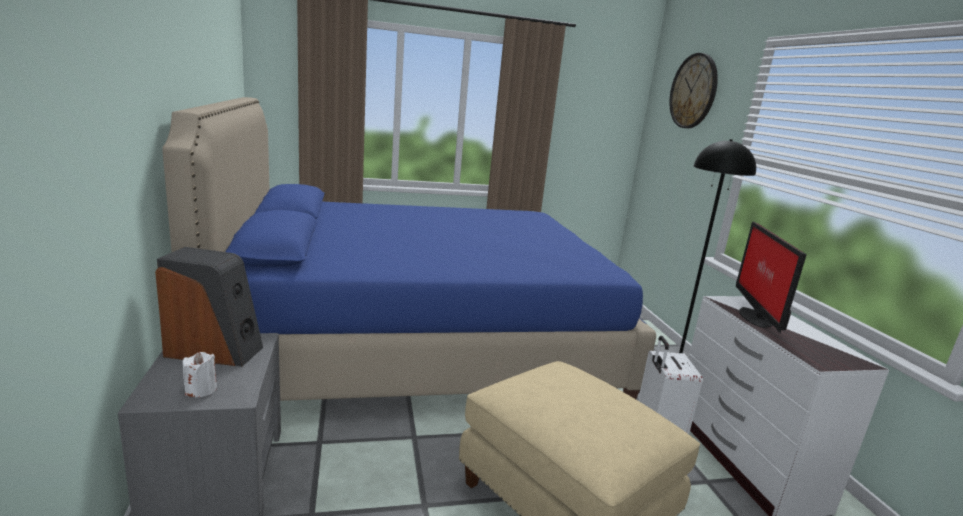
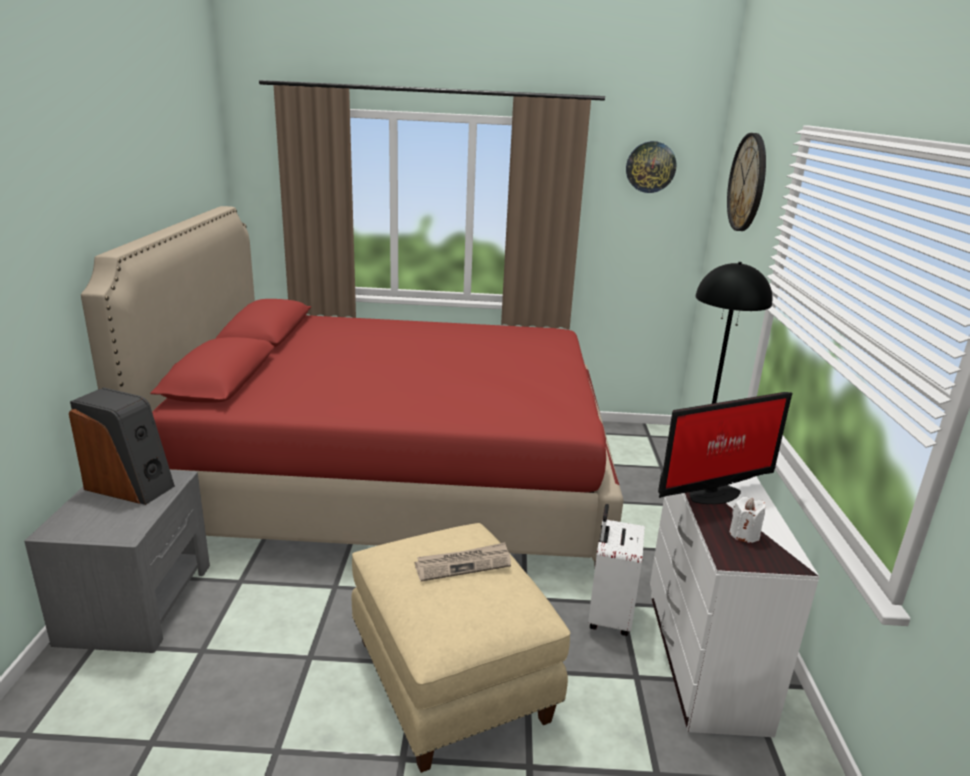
camera: 15 degrees right, 5 degrees up
(201, 390) = (99, 525): white candle -> white candle (744, 534)
(418, 340) = (394, 479): blue bed -> red bed
(585, 393) = (463, 564): none -> newspaper
(602, 83) = (650, 167): none -> wall clock
(756, 317) = (711, 493): monitor -> monitor turned 135 degrees counterclockwise

